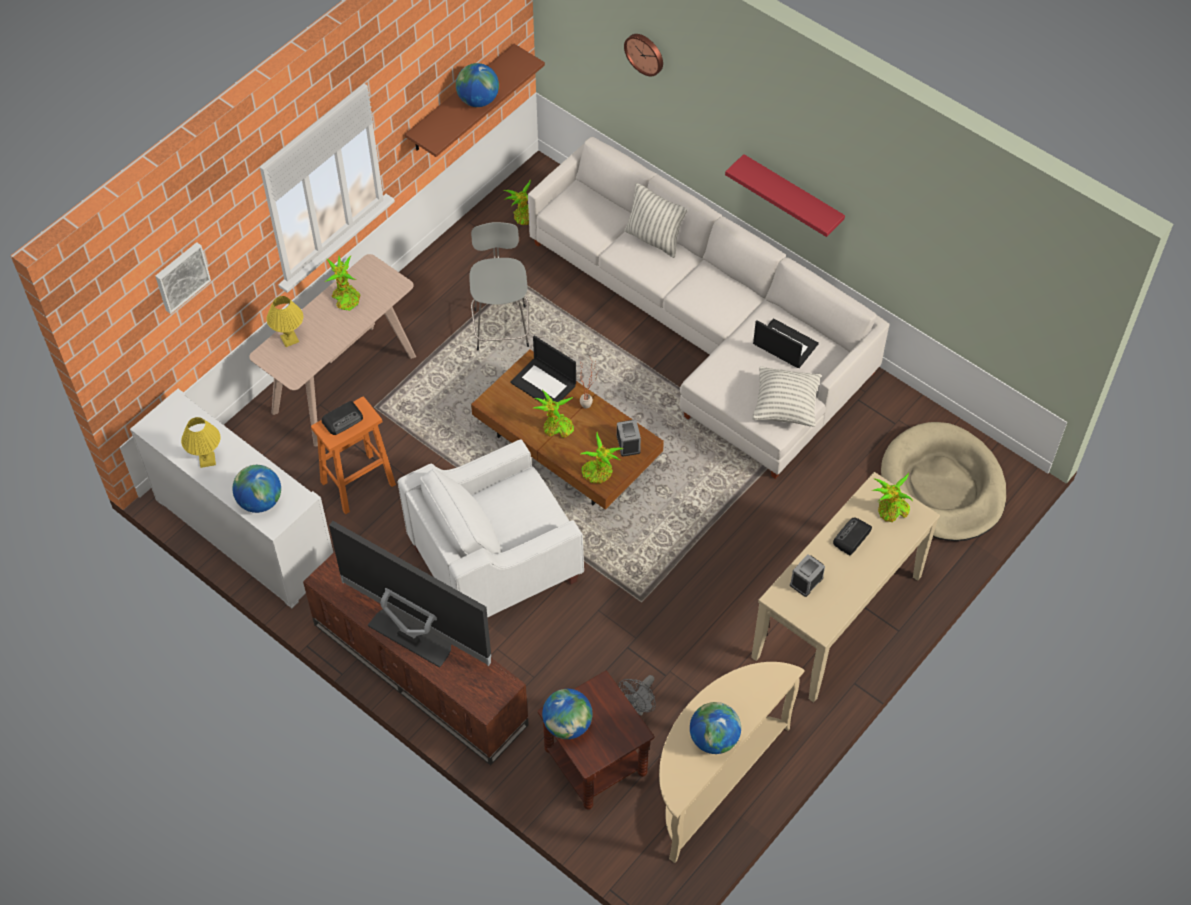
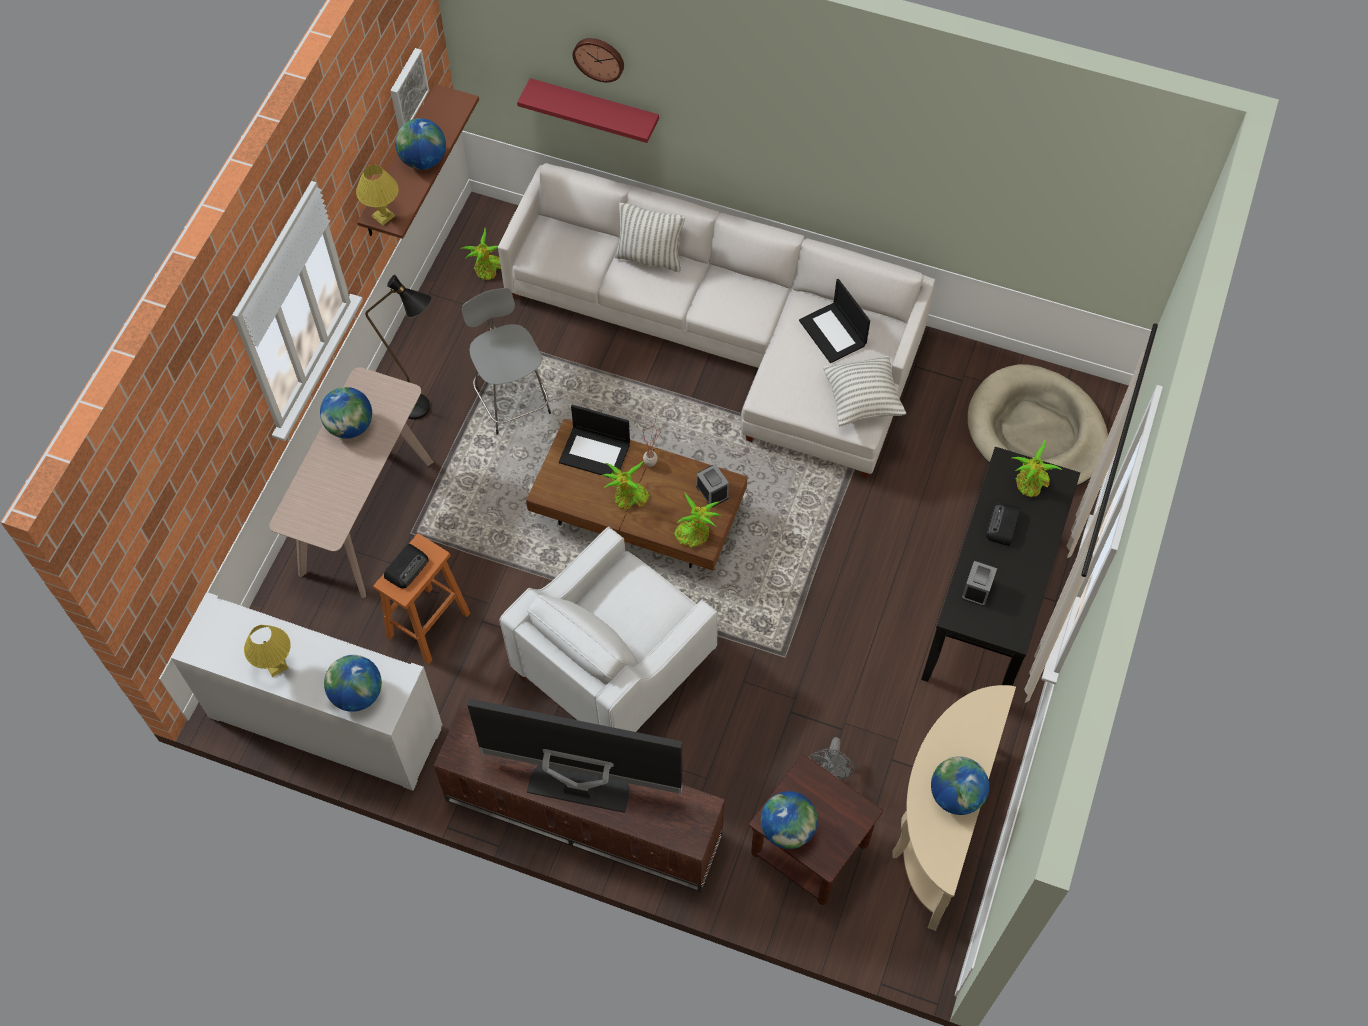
camera: 20 degrees left, 5 degrees up
(181, 276) = (182, 469): picture -> picture (406, 89)
(290, 339) = (308, 493): yellow table lamp -> yellow table lamp (384, 216)
(345, 297) = (350, 426): potted plant -> globe
(426, 314) = (425, 410): none -> black floor lamp
(784, 344) = (833, 333): laptop -> laptop turned 135 degrees counterclockwise
(792, 195) = (802, 172): red shelf -> red shelf (594, 109)
(838, 617) = (990, 606): beige console table -> black console table

